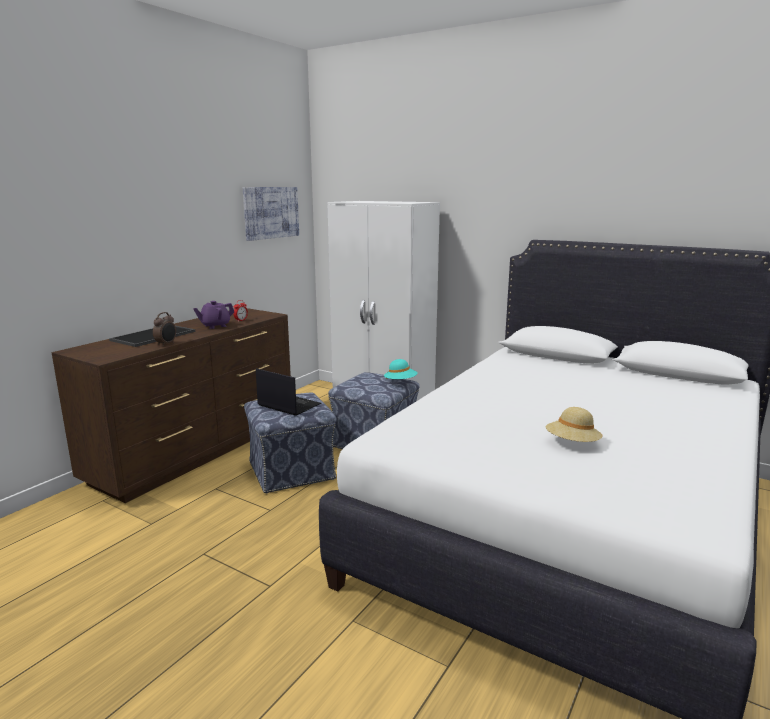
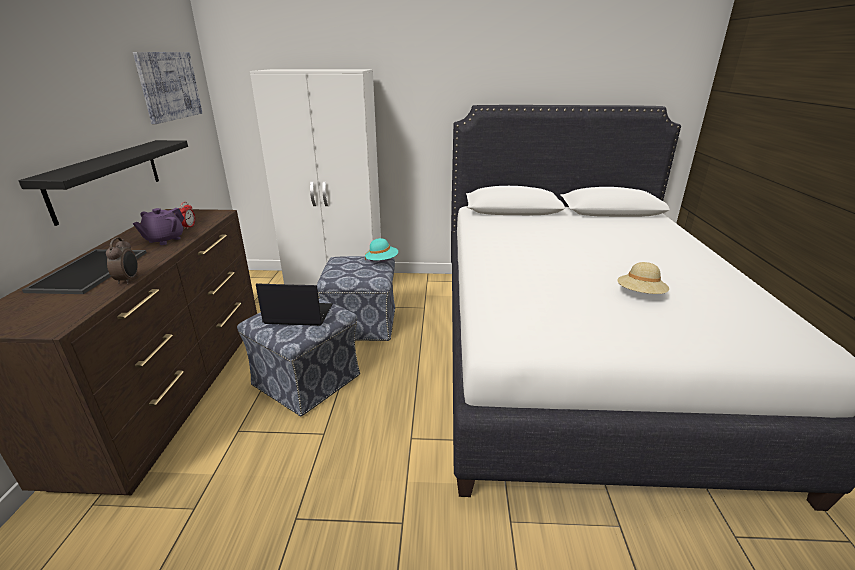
camera: 30 degrees left, 10 degrees up
(196, 276) = (107, 178): none -> black shelf

